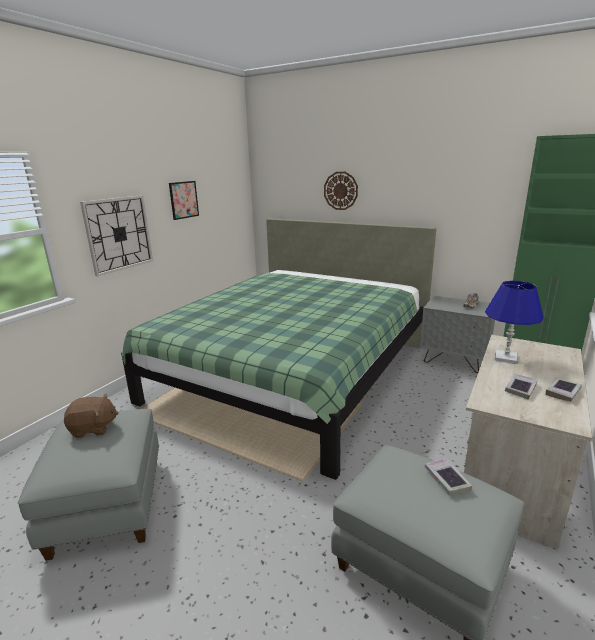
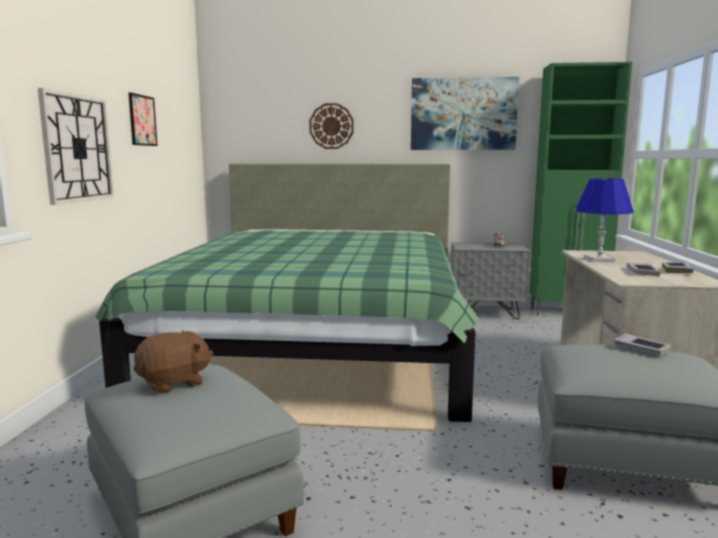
camera: 25 degrees left, 10 degrees down
(453, 182) = (463, 114): none -> picture

